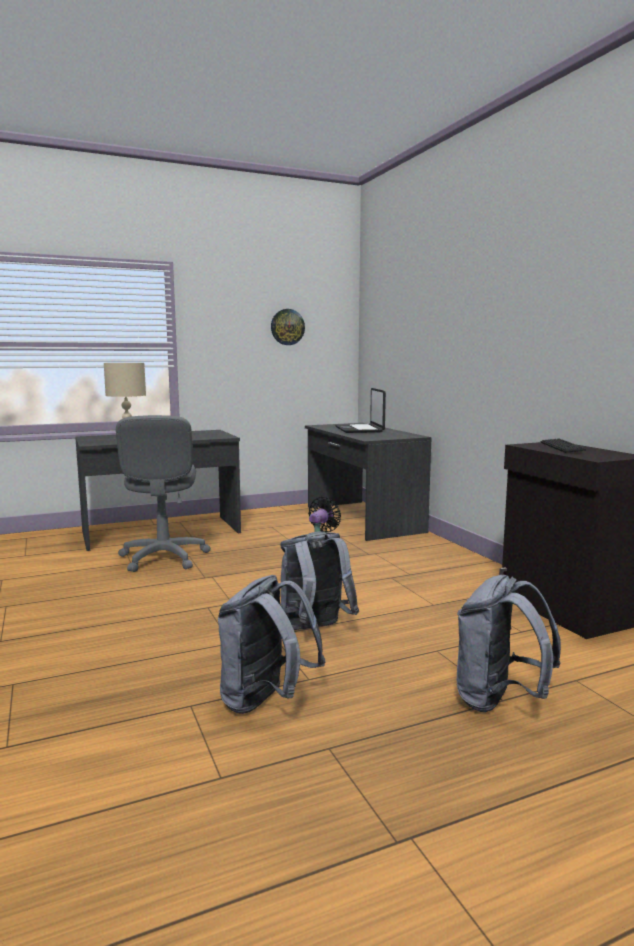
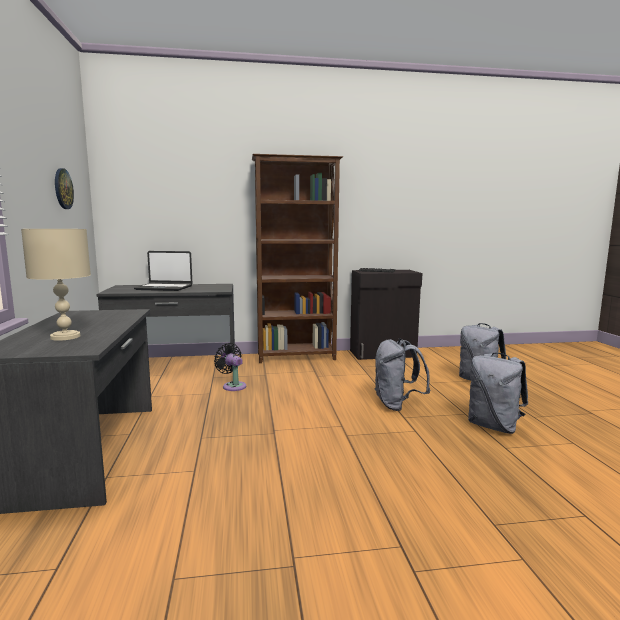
camera: 75 degrees left, 0 degrees up
(163, 558) = (195, 451): grey office chair -> none
(460, 559) = (297, 357): none -> brown bookcase

